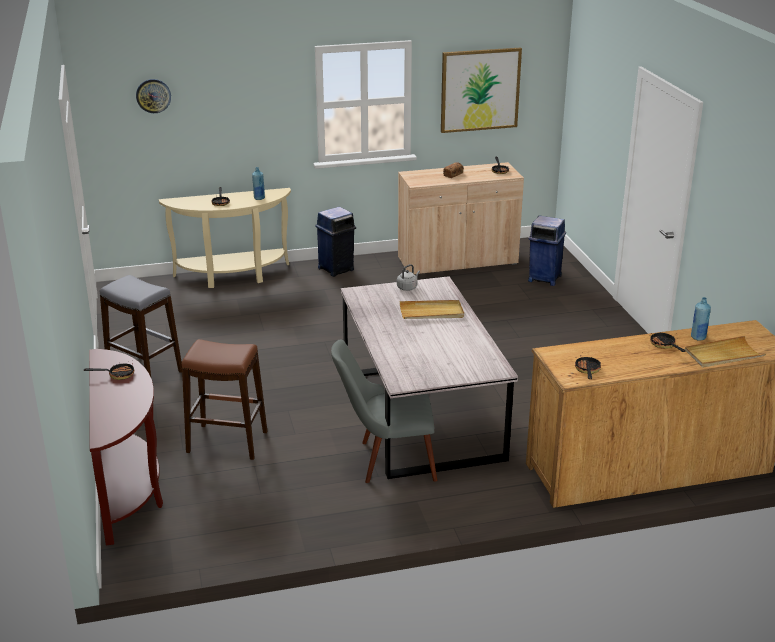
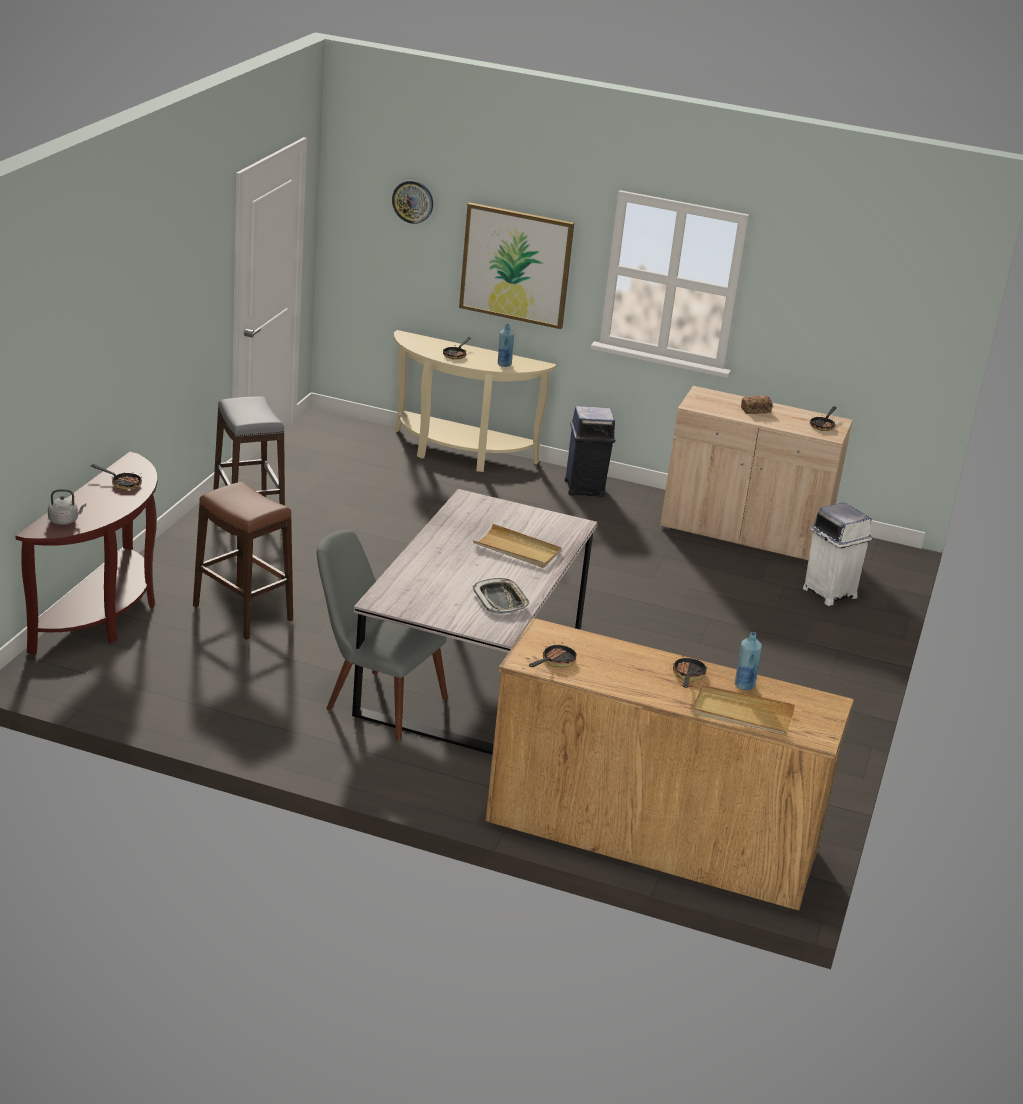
camera: 30 degrees right, 0 degrees up
(408, 287) = (531, 515): grey kettle -> grey kettle (65, 520)
(470, 349) = (501, 600): none -> tray
(480, 90) = (837, 308): picture -> picture (516, 265)
(544, 278) = (829, 593): blue trash can -> white trash can

